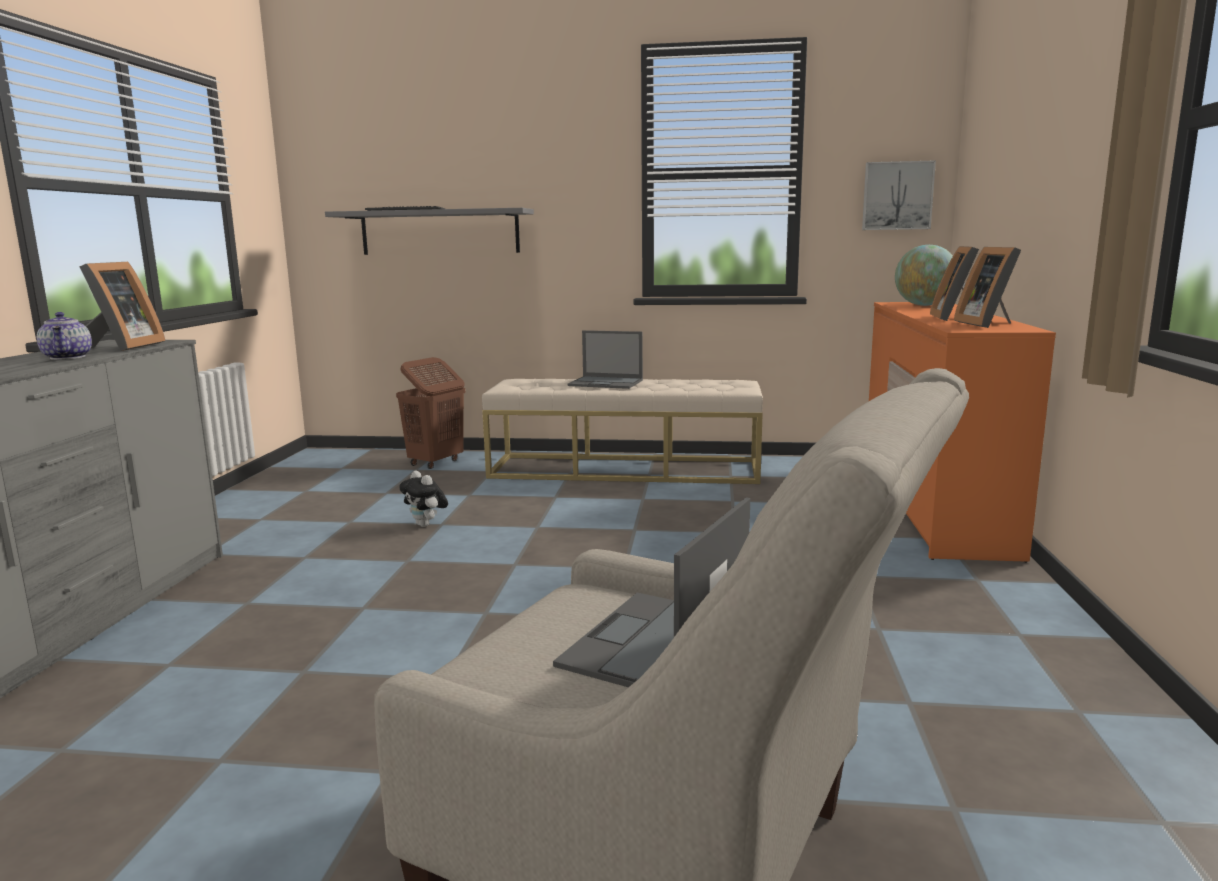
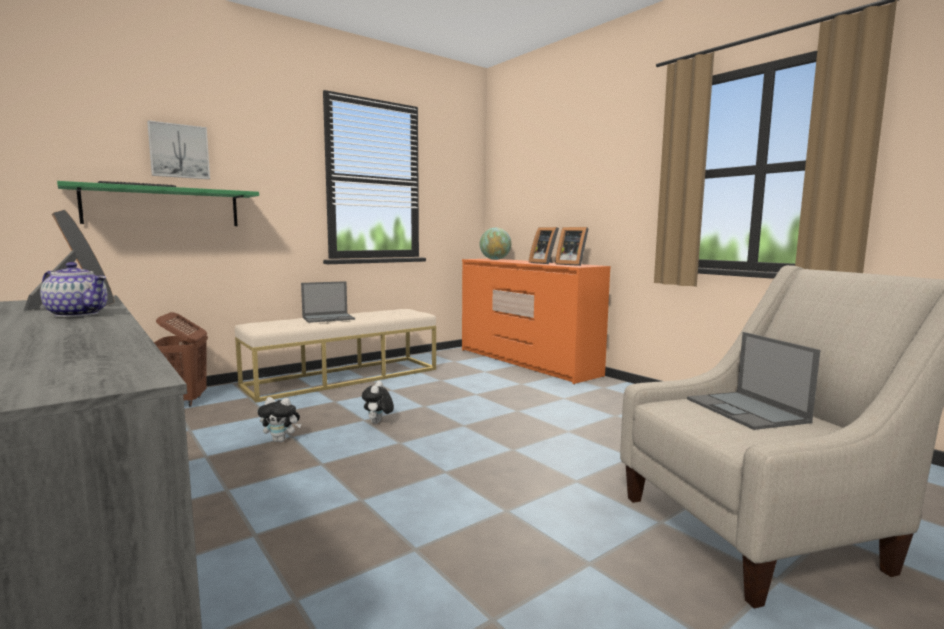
camera: 45 degrees left, 5 degrees down
(440, 232) = (163, 207): grey shelf -> green shelf
(542, 534) = (378, 423): none -> plush toy
(897, 196) = (462, 201): picture -> picture (179, 151)

